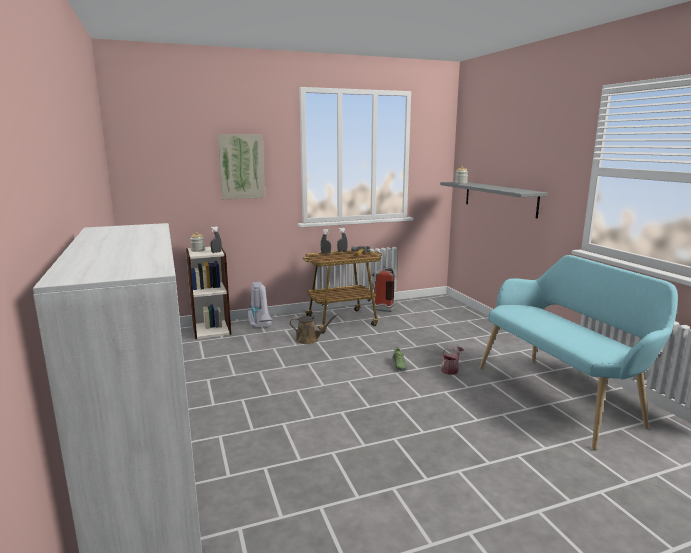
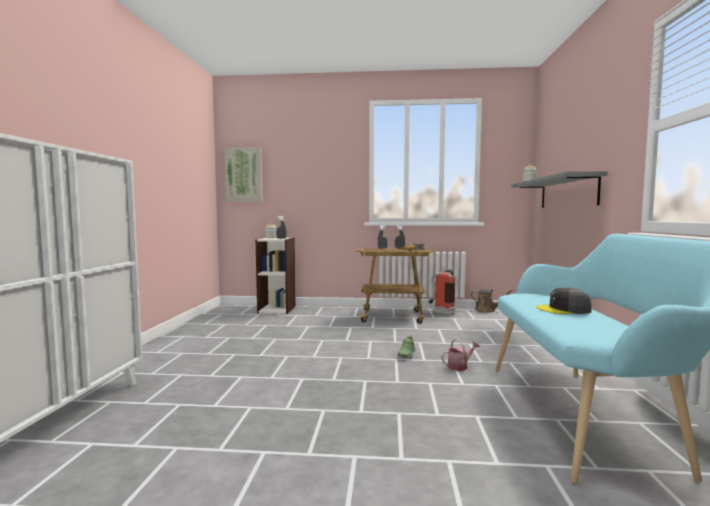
camera: 25 degrees right, 10 degrees down
(241, 166) = (316, 170): picture -> picture (244, 175)
(261, 327) = (317, 312): vacuum cleaner -> none
(309, 340) = (345, 325): brown watering can -> brown watering can (487, 310)
(554, 324) = (563, 309): none -> grey cap

